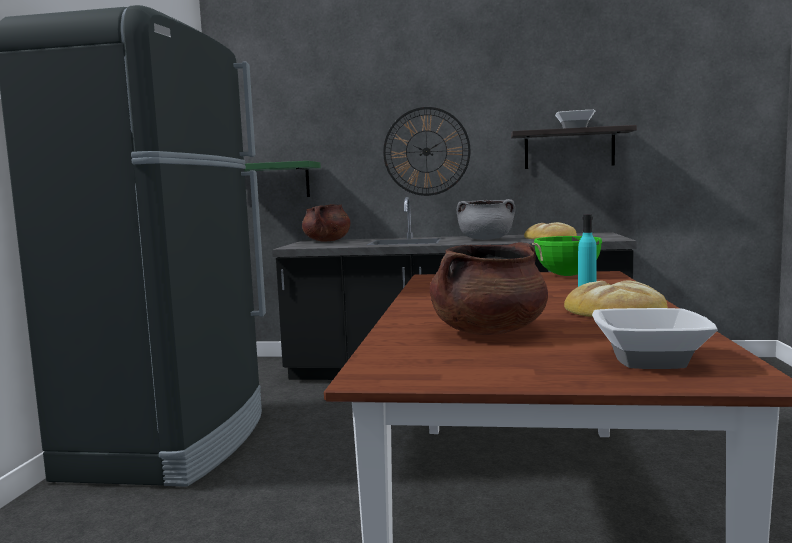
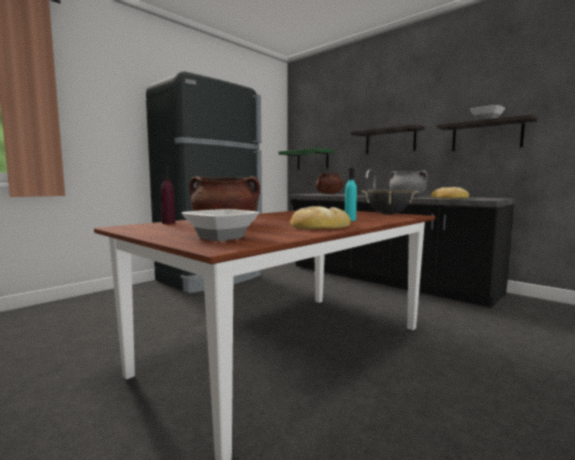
camera: 35 degrees right, 0 degrees up
(398, 349) = (168, 223): none -> purple bottle
(426, 151) = (390, 141): wall clock -> shelf
(567, 275) = (388, 214): green cooking pot -> black cooking pot

